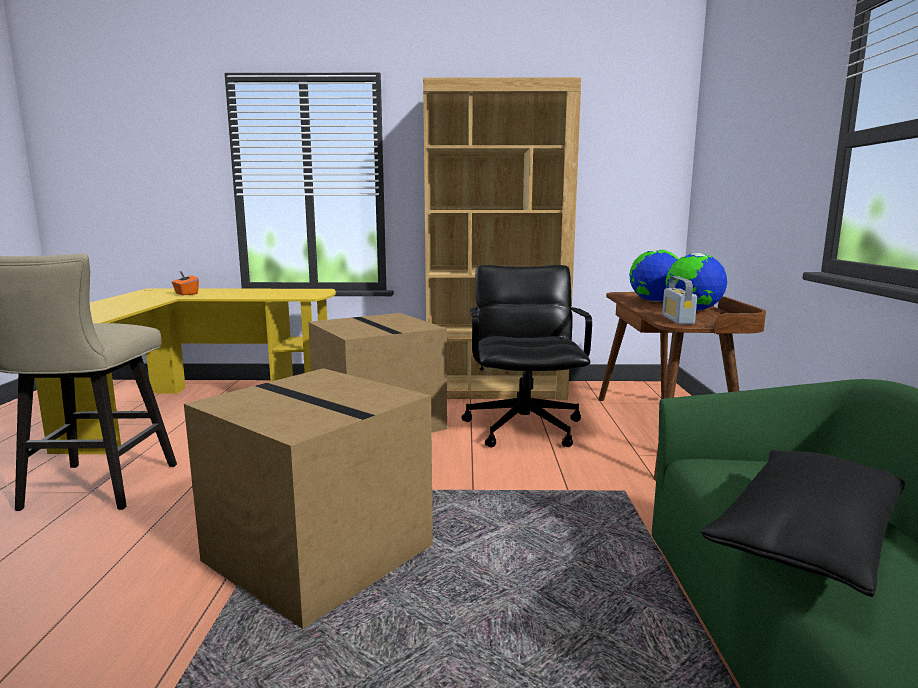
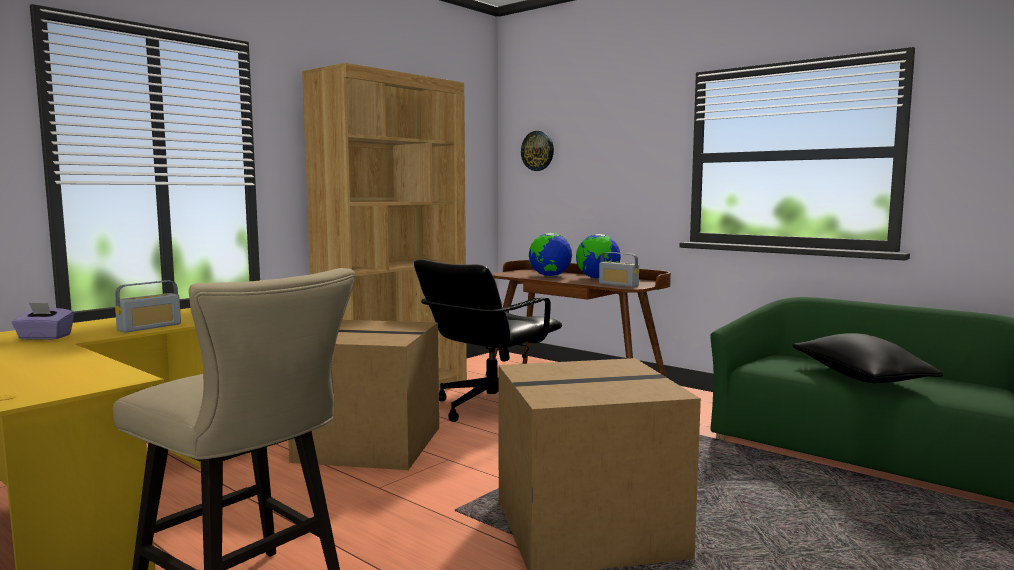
camera: 50 degrees left, 5 degrees down
(186, 294) = (44, 337): orange tissue box -> purple tissue box
(237, 296) = (149, 327): none -> radio
(524, 427) = (489, 407): black office chair -> black office chair turned 90 degrees counterclockwise
(716, 148) = (537, 151): none -> wall clock

